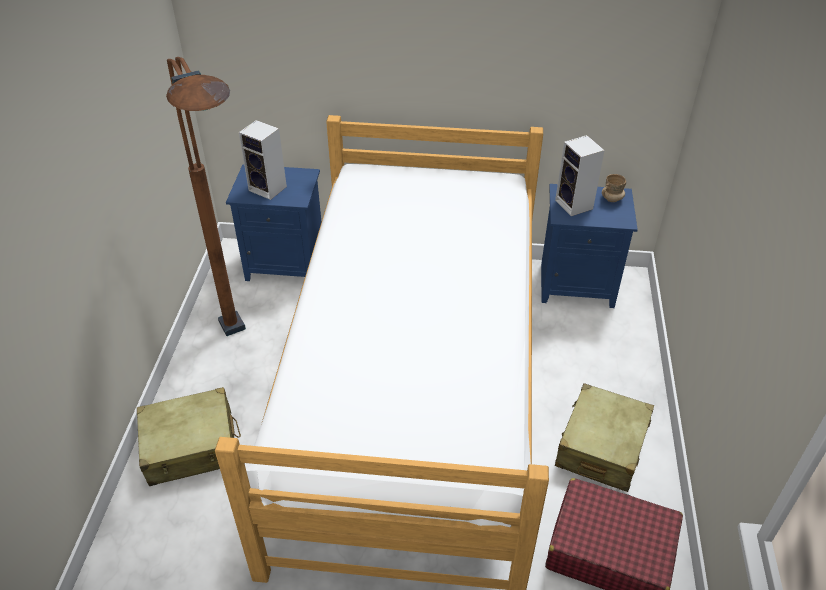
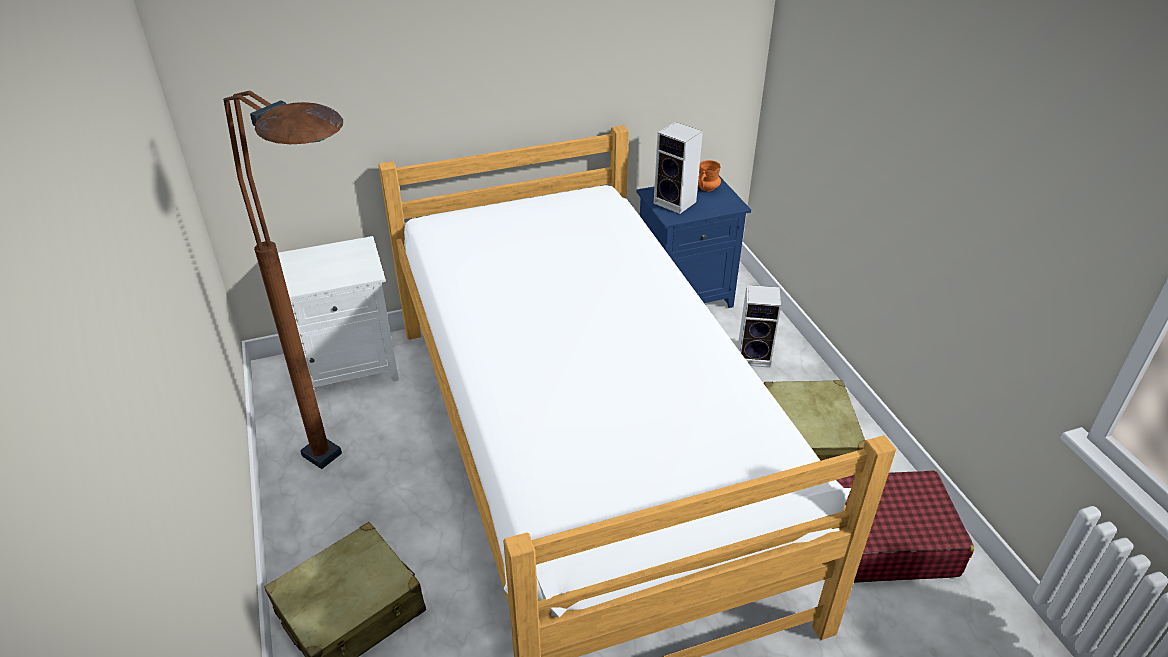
camera: 25 degrees left, 5 degrees down
(269, 188) = (324, 271): speaker -> speaker (755, 356)
(287, 264) = (351, 366): blue nightstand -> white nightstand
(612, 199) = (707, 188): beige mug -> orange mug

